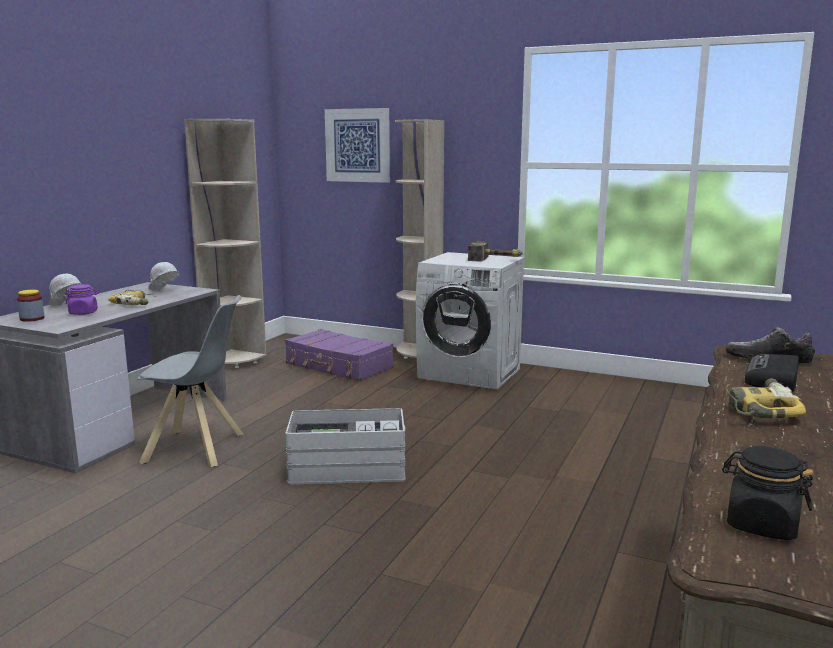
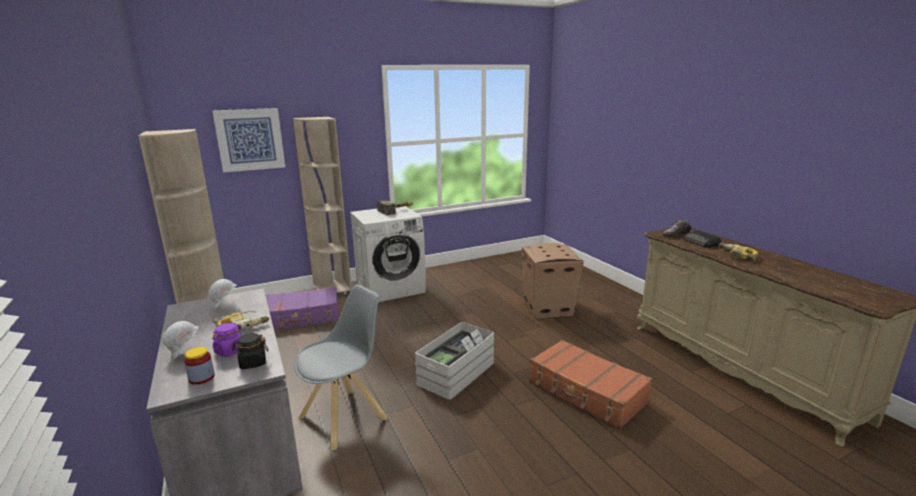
camera: 50 degrees left, 5 degrees up
(425, 565) = (586, 392): none -> brown suitcase
(617, 468) = (548, 308): none -> cardboard box
(761, 525) = (847, 292): black jar -> black jar (252, 363)

